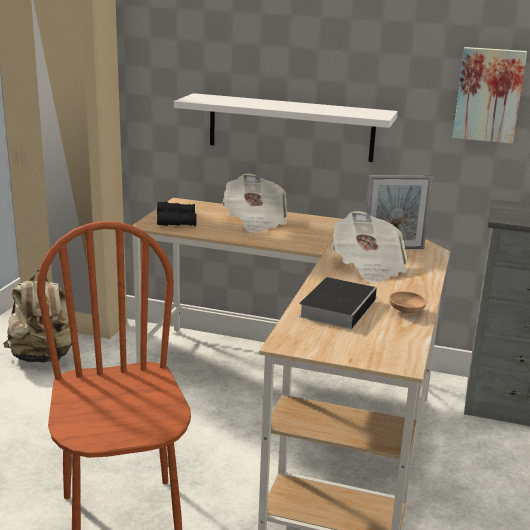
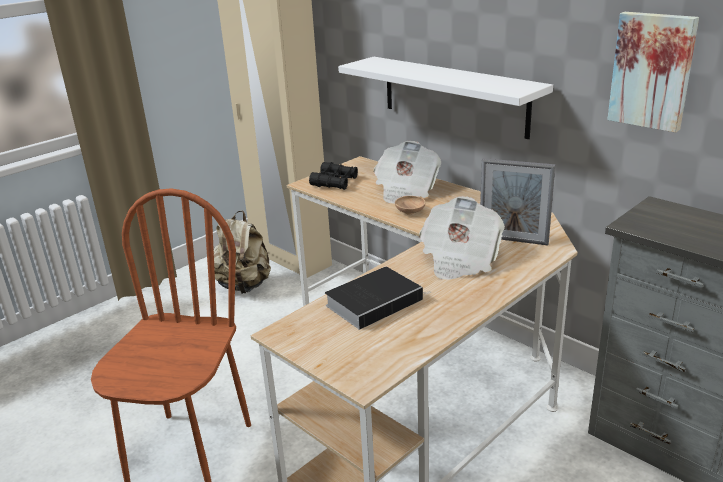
camera: 30 degrees right, 5 degrees up
(406, 311) = (439, 319): brown bowl -> brown bowl (410, 212)

